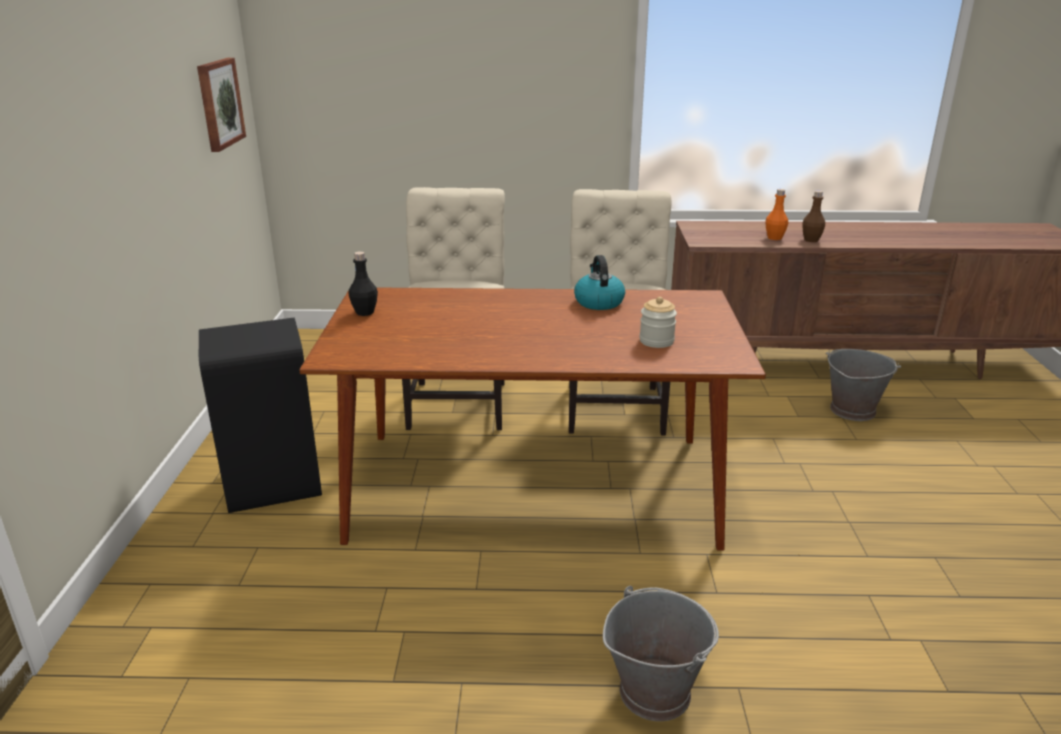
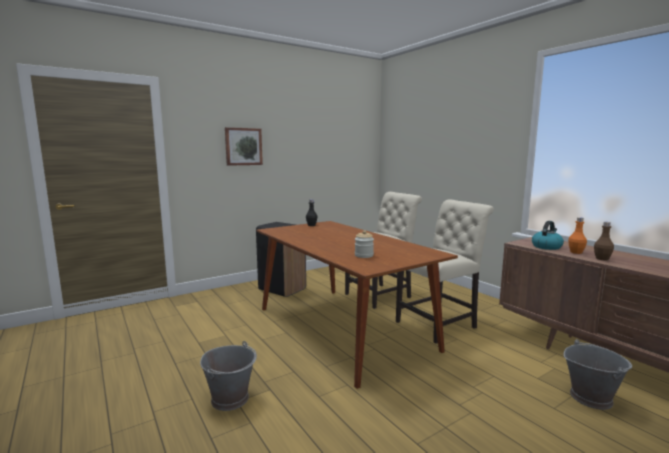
camera: 55 degrees right, 15 degrees down
(219, 103) = (349, 155): picture -> picture (243, 146)
(598, 302) = (388, 242): kettle -> kettle (546, 247)

